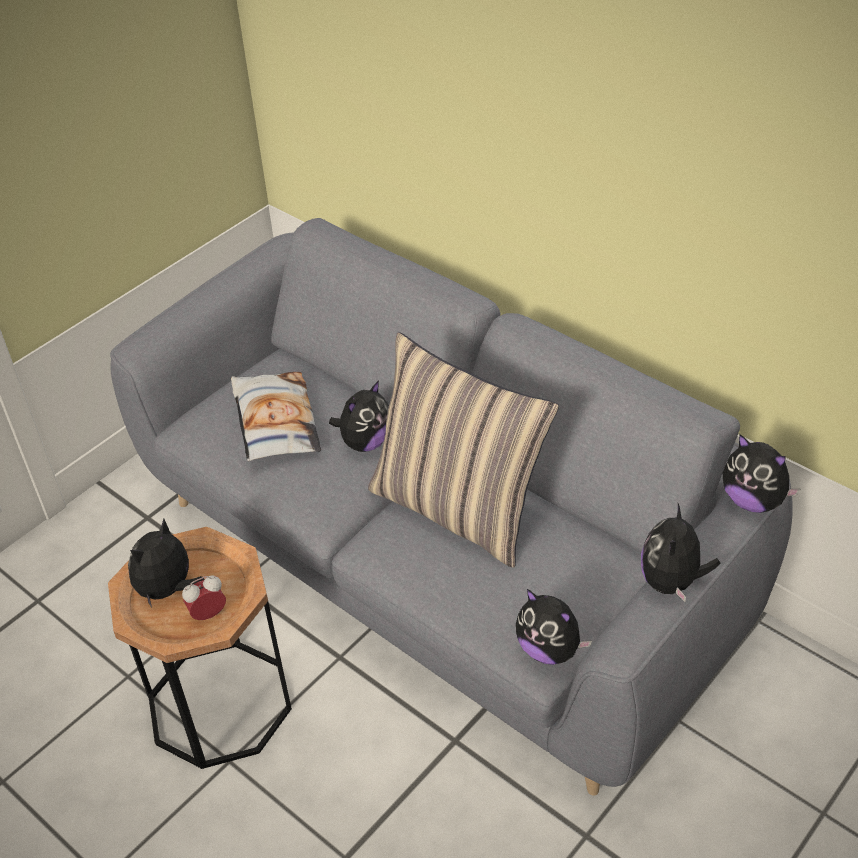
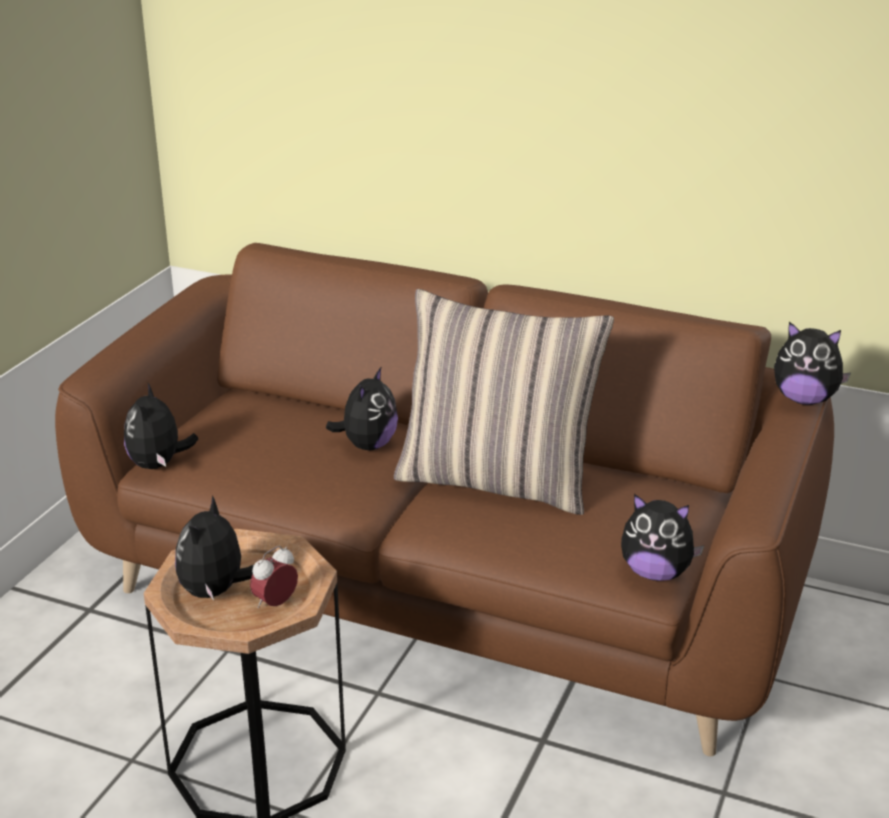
camera: 20 degrees left, 15 degrees down
(275, 422) = (259, 443): pillow -> none
(436, 564) = (444, 593): grey sofa -> brown sofa
(671, 582) = (769, 467): plush toy -> plush toy (159, 464)

